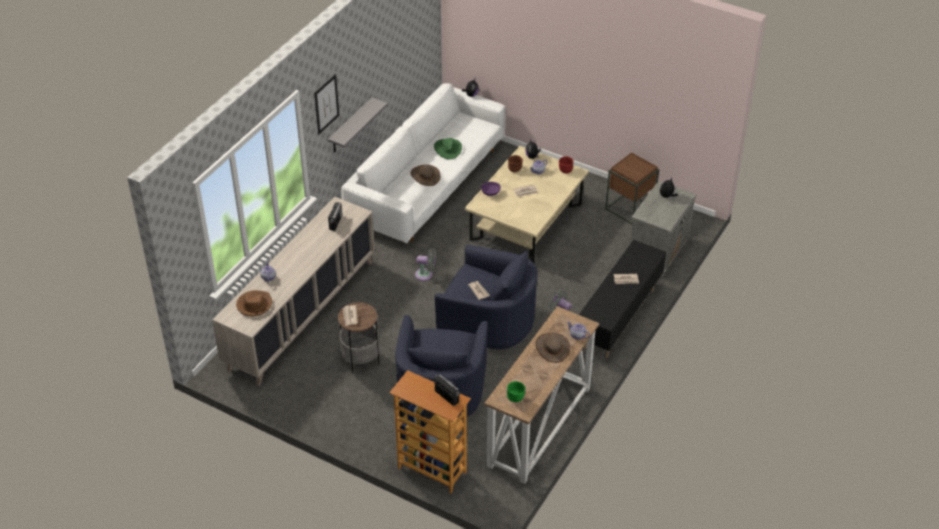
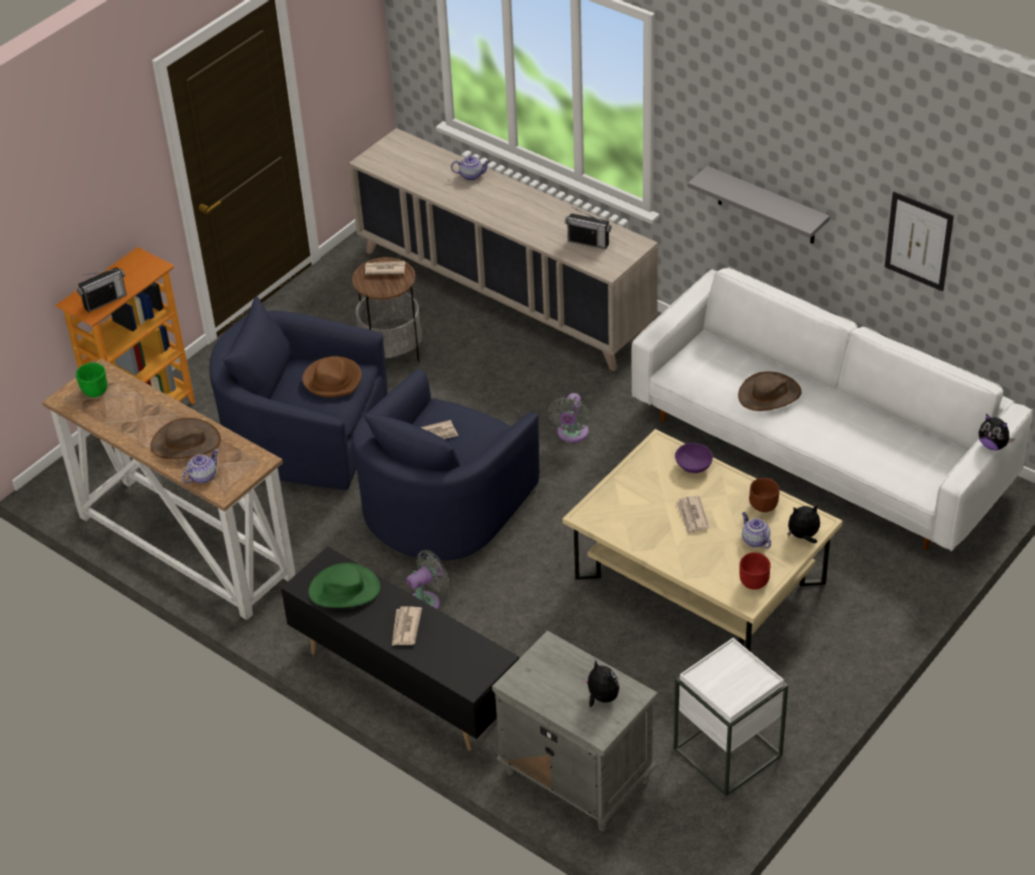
camera: 100 degrees right, 0 degrees up
(254, 305) = (415, 163): brown hat -> brown hat (333, 380)
(326, 104) = (714, 106): picture -> picture (918, 241)
(447, 149) = (851, 428): green hat -> green hat (344, 589)
(630, 208) = (727, 752): brown side table -> white side table

